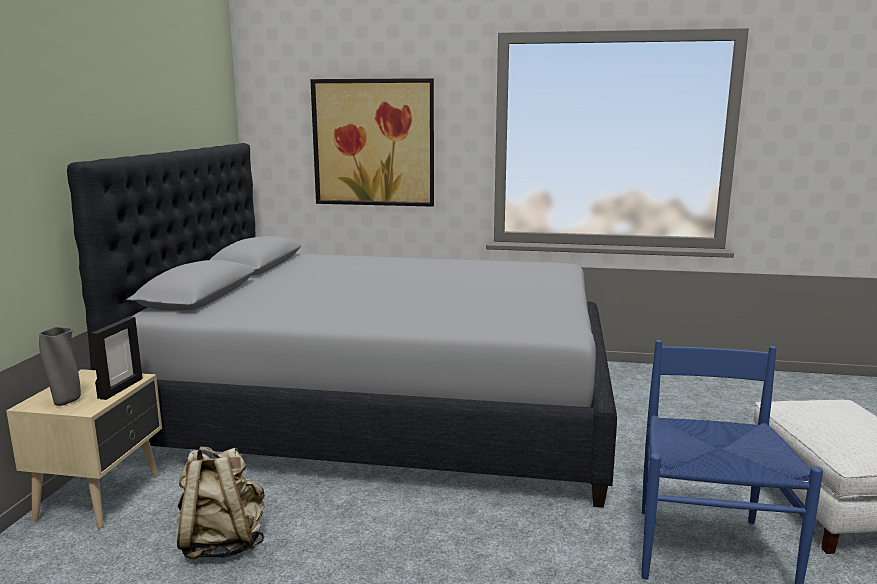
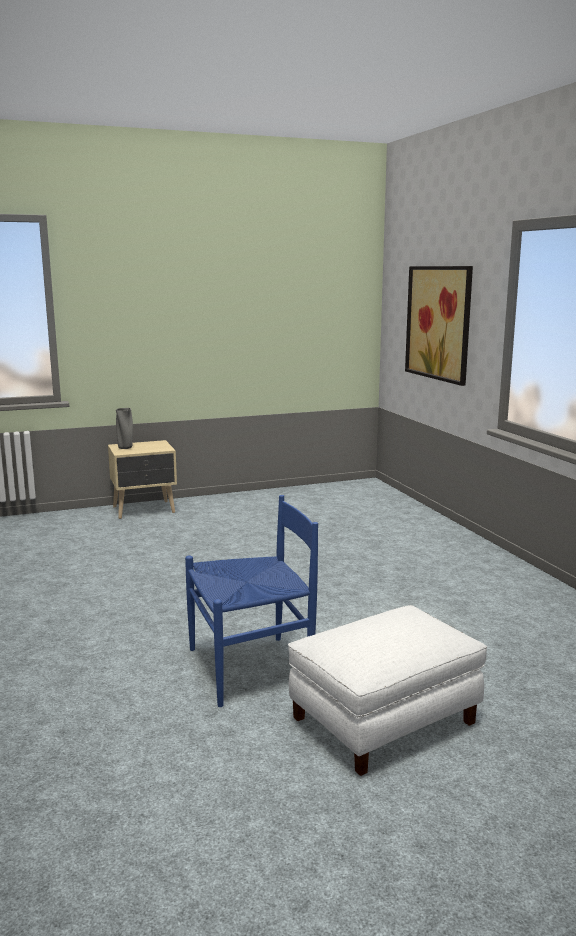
camera: 60 degrees right, 0 degrees up
(120, 388) = (150, 450): picture frame -> none
(222, 543) = (128, 543): beige backpack -> none
(383, 409) = (325, 534): grey bed -> none

